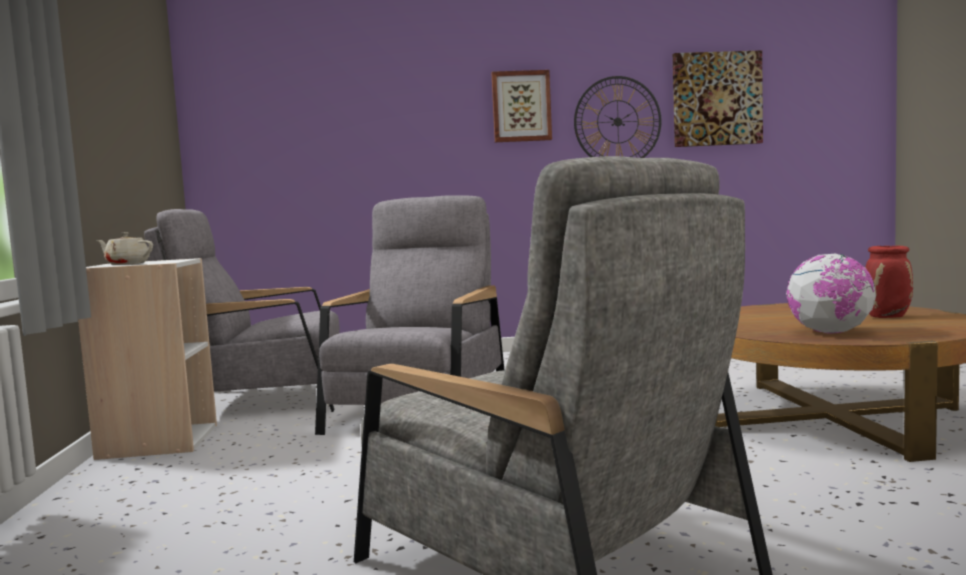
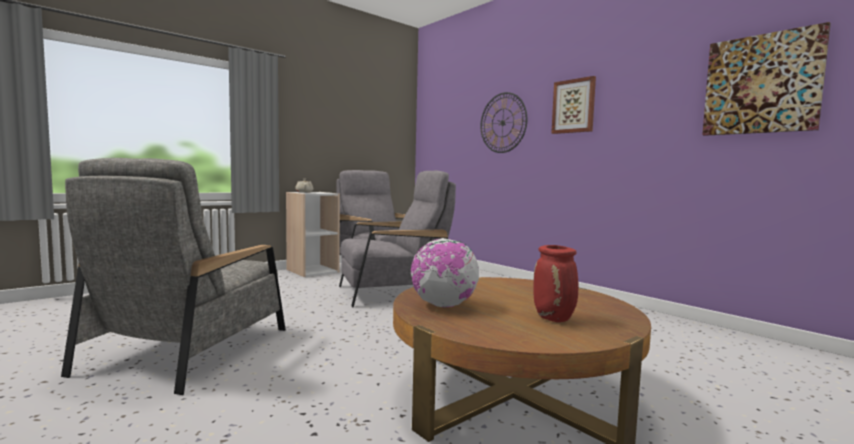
camera: 55 degrees right, 0 degrees up
(617, 121) = (649, 114): wall clock -> wall clock (503, 122)

